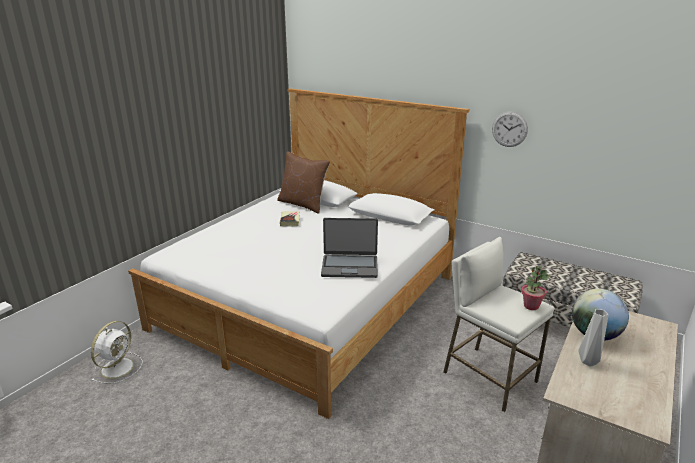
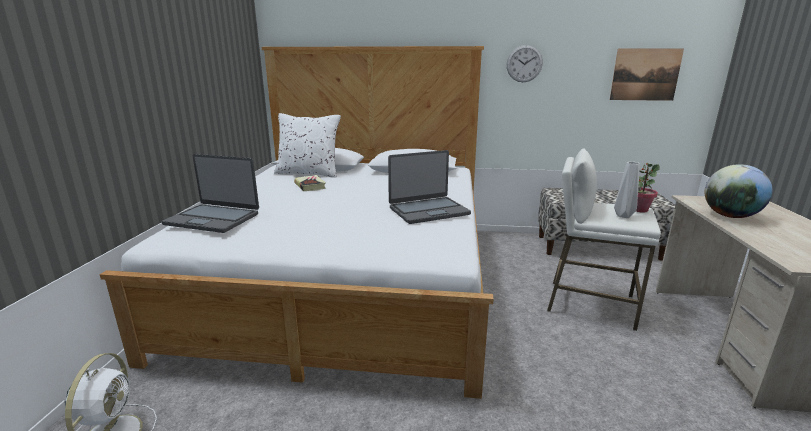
camera: 25 degrees left, 5 degrees down
(201, 243) = (213, 219): none -> laptop
(303, 204) = (309, 173): brown pillow -> white pillow
(589, 362) = (766, 235): grey vase -> grey vase (624, 216)
(638, 157) = (645, 74): none -> picture

